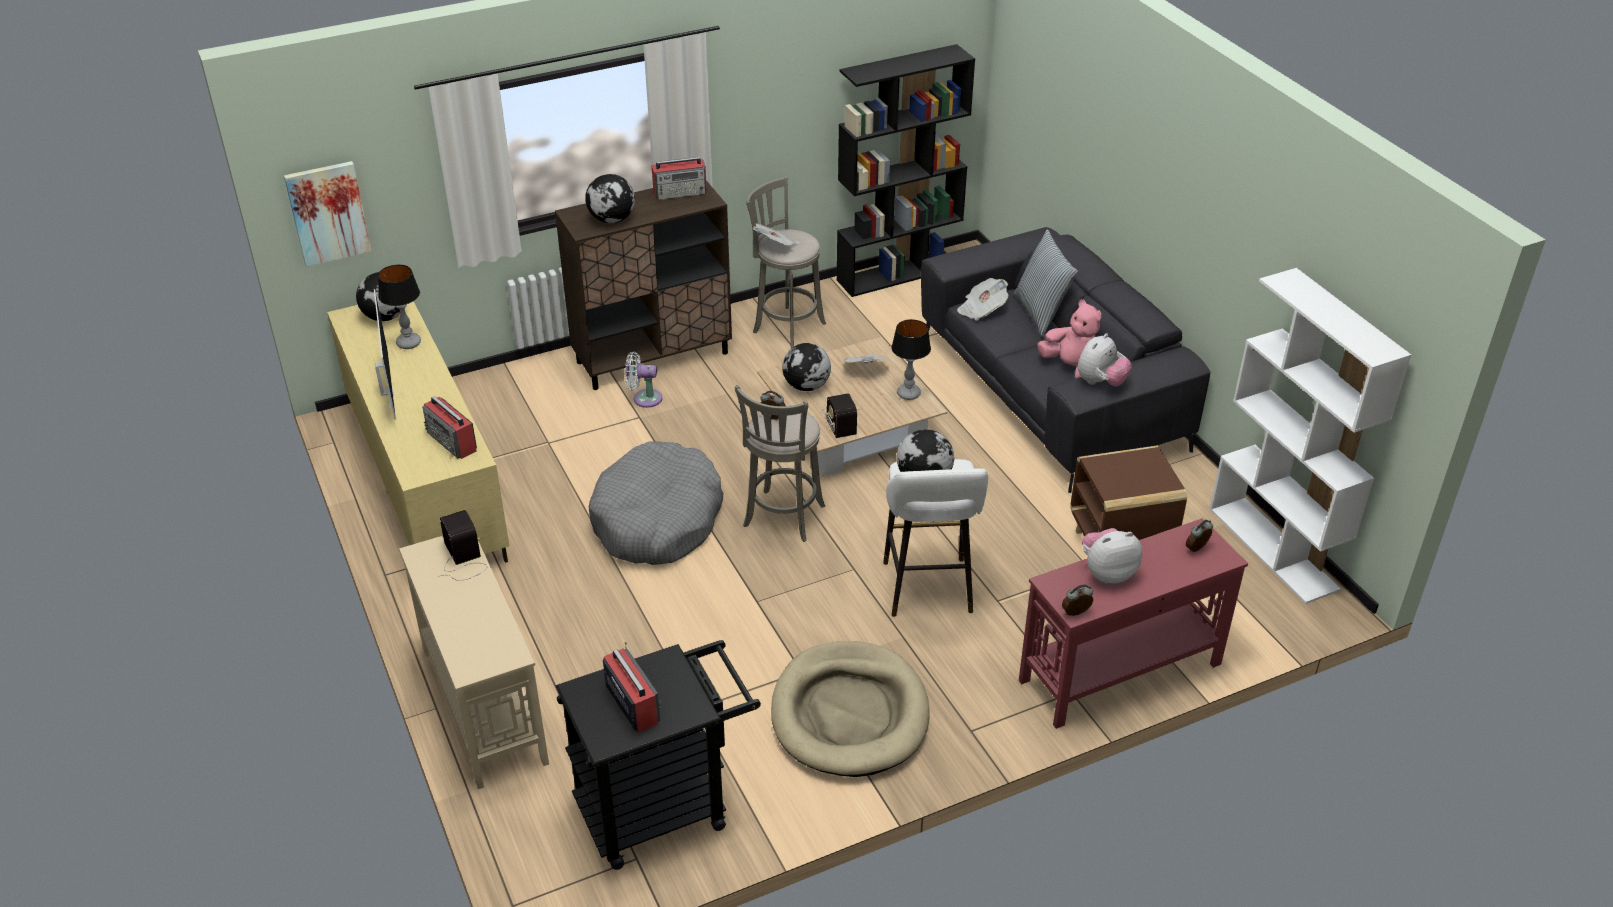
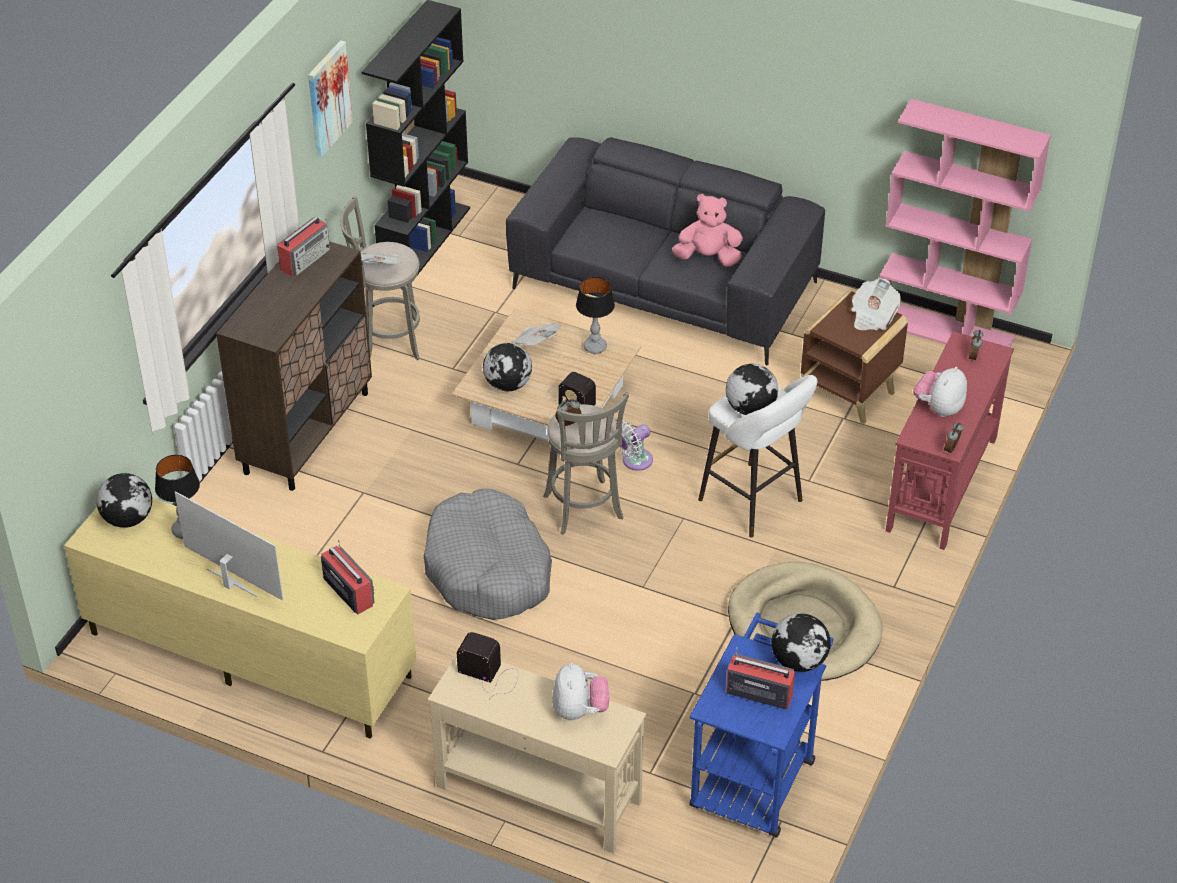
camera: 40 degrees left, 5 degrees up
(328, 213) = (52, 443): picture -> picture (328, 98)
(452, 442) = (348, 591): radio -> radio turned 135 degrees counterclockwise
(612, 219) = (281, 315): globe -> globe (799, 661)
(644, 398) = (346, 473): white fan -> white fan (634, 461)
(664, 806) = (756, 774): black cart -> blue cart
(981, 310) = (583, 241): newspaper -> newspaper (872, 316)
(1041, 313) = (631, 220): pillow -> none
(1100, 382) = (764, 259): plush toy -> plush toy (579, 710)
(1274, 549) = (945, 330): white bookcase -> pink bookcase

